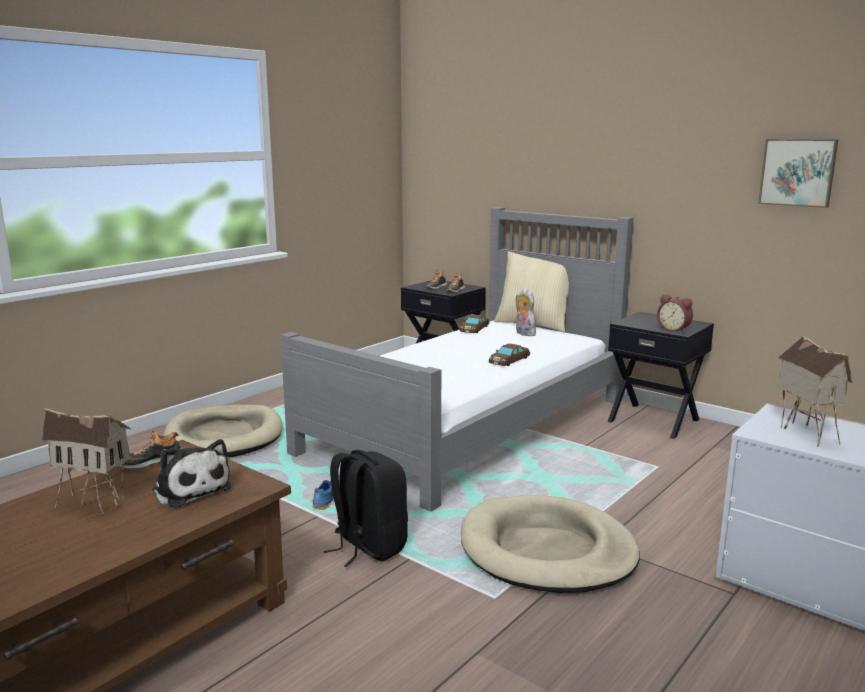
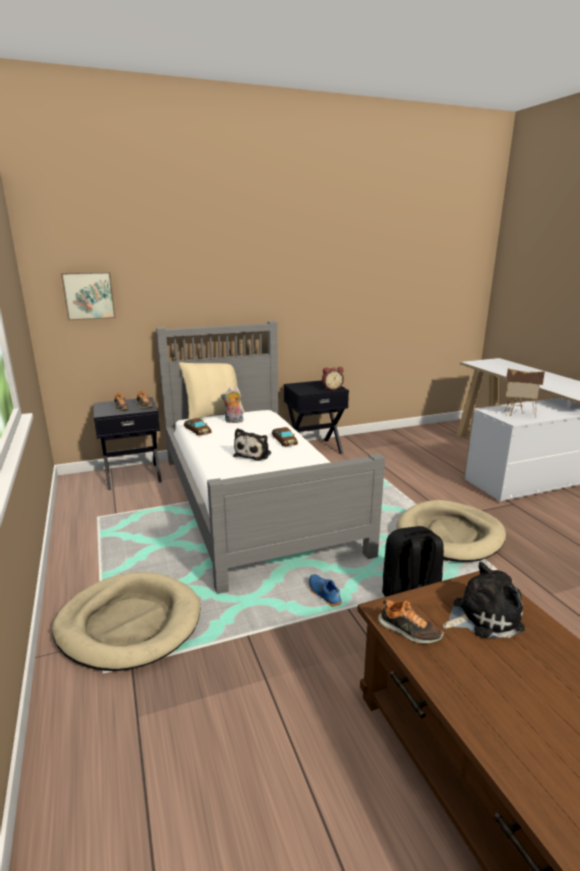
camera: 60 degrees left, 5 degrees up
(95, 502) = (497, 679): toy house -> none
(151, 462) = (409, 631): shoe -> shoe turned 60 degrees counterclockwise
(450, 357) = (254, 454): none -> plush toy
(798, 172) = (365, 282): picture -> picture (89, 295)

